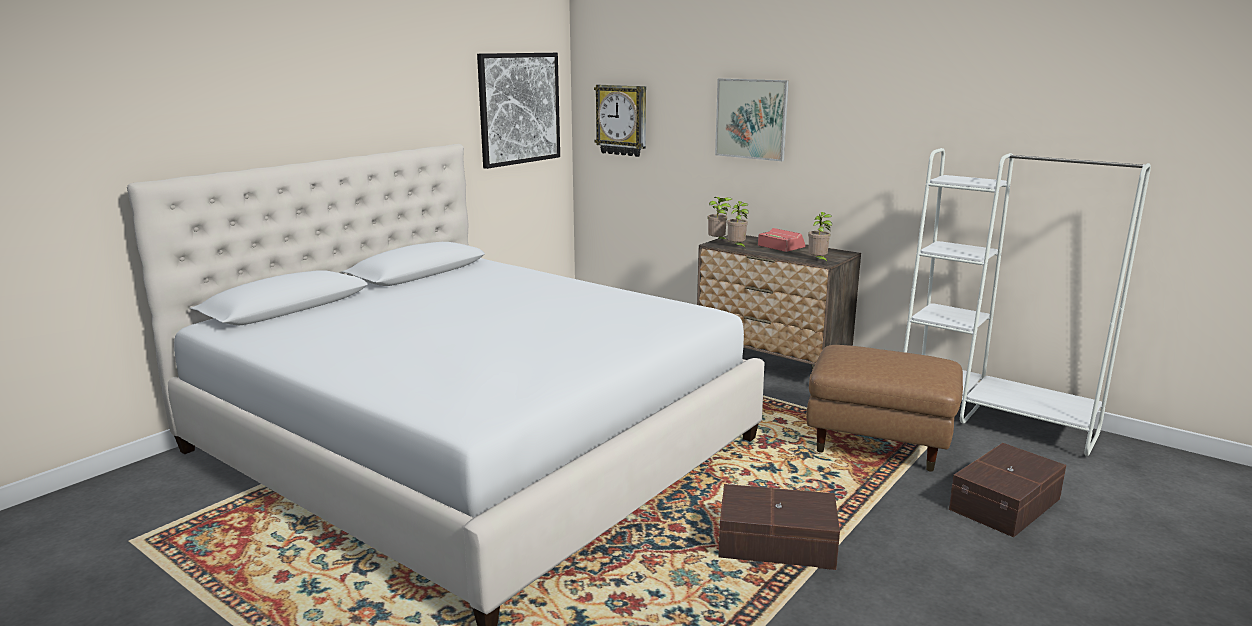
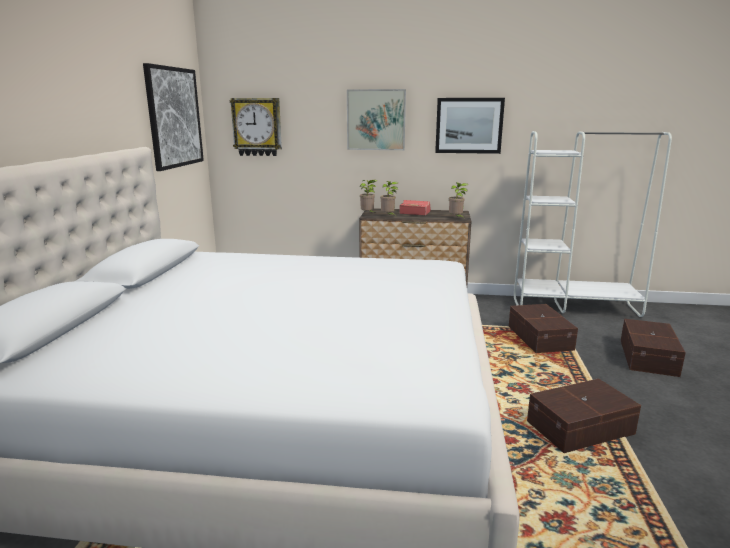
camera: 30 degrees left, 0 degrees up
(867, 133) = (469, 125): none -> picture
(880, 444) = (540, 337): brown ottoman -> brown storage box

